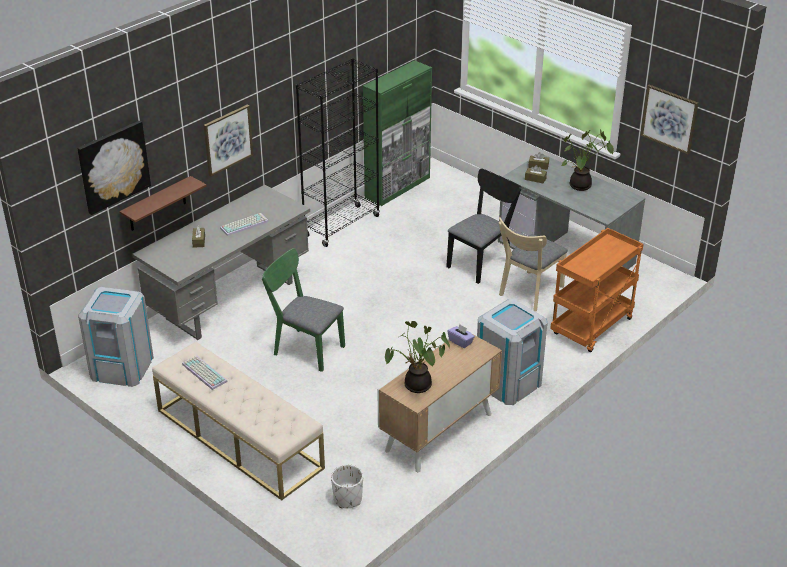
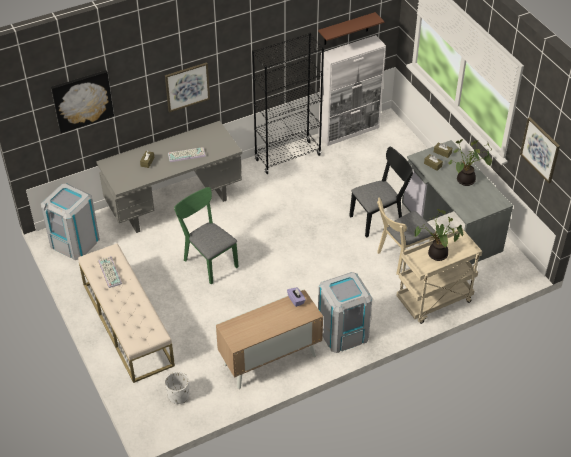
camera: 20 degrees right, 10 degrees up
(157, 204) = (120, 128): brown shelf -> brown shelf (346, 29)
(398, 187) = (349, 131): green cabinet -> white cabinet
(416, 387) = (243, 330): potted plant -> potted plant (436, 255)
(592, 328) = (434, 302): orange cart -> beige cart

